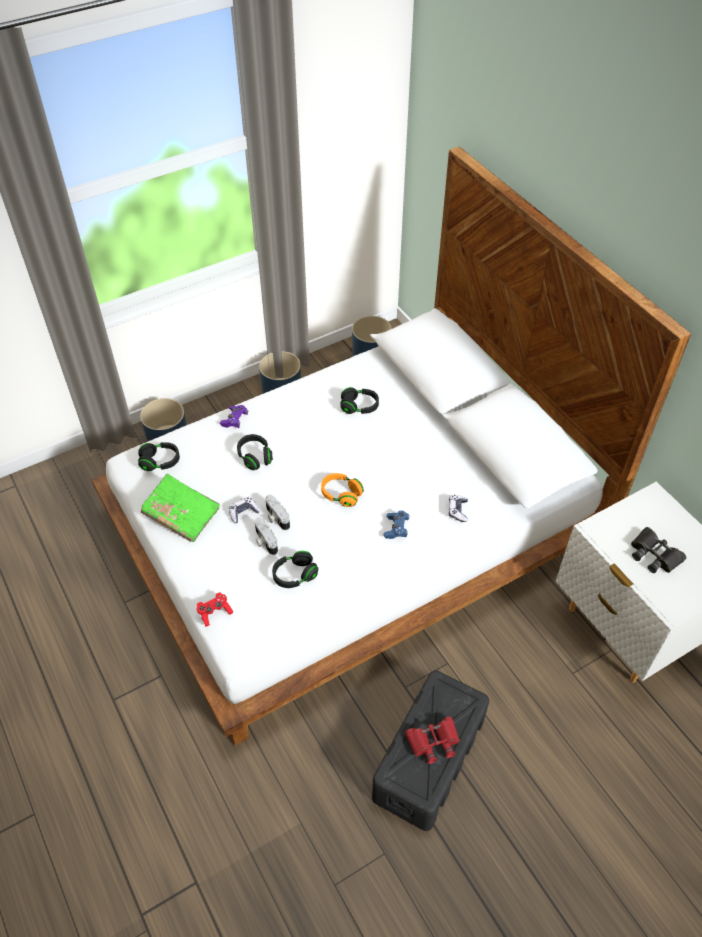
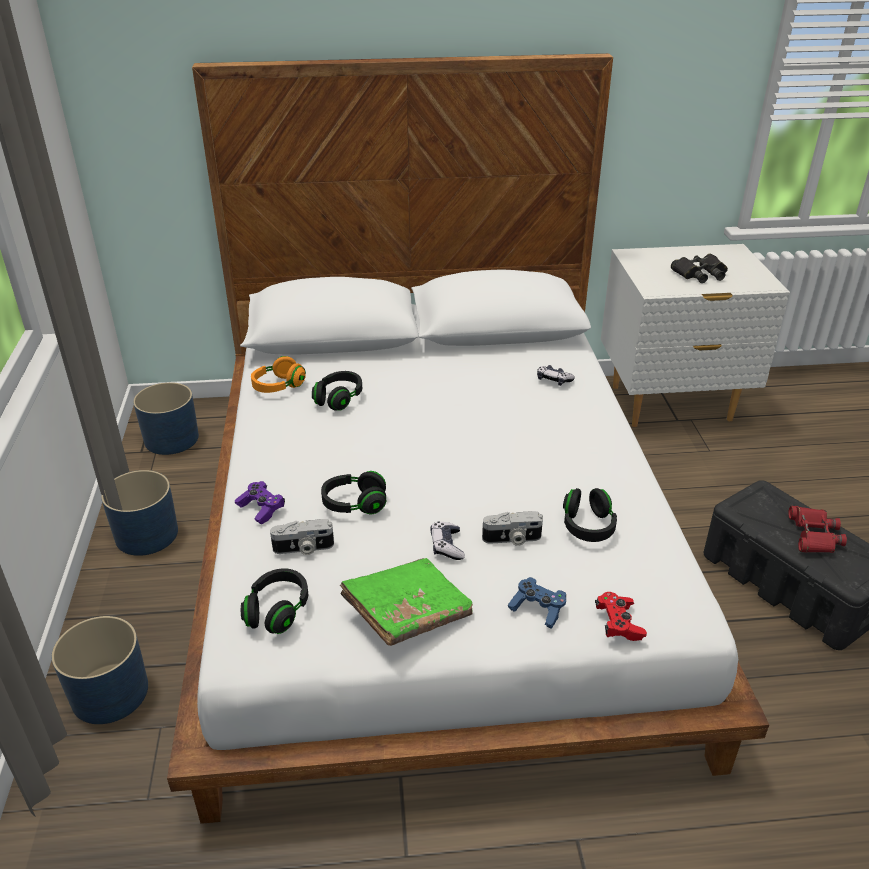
camera: 65 degrees left, 15 degrees down
(276, 517) = (476, 517): camera -> camera (303, 549)
(341, 495) = (476, 450): orange headphones -> orange headphones (278, 386)
(396, 528) = (555, 426): blue game controller -> blue game controller (538, 609)

